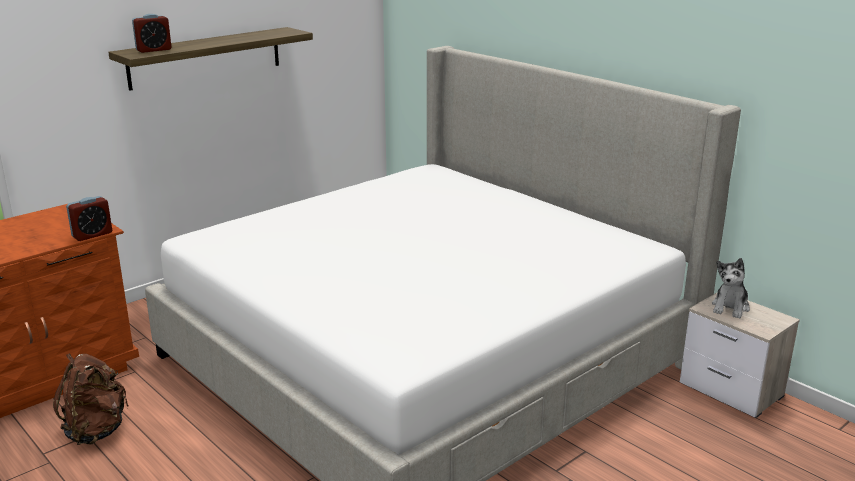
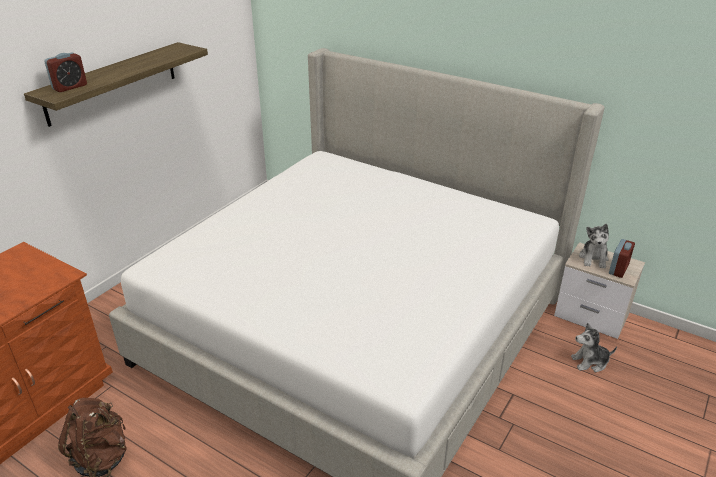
camera: 15 degrees left, 10 degrees up
(92, 235) = (58, 283): alarm clock -> alarm clock (618, 269)
(704, 436) = (590, 362): none -> plush toy

